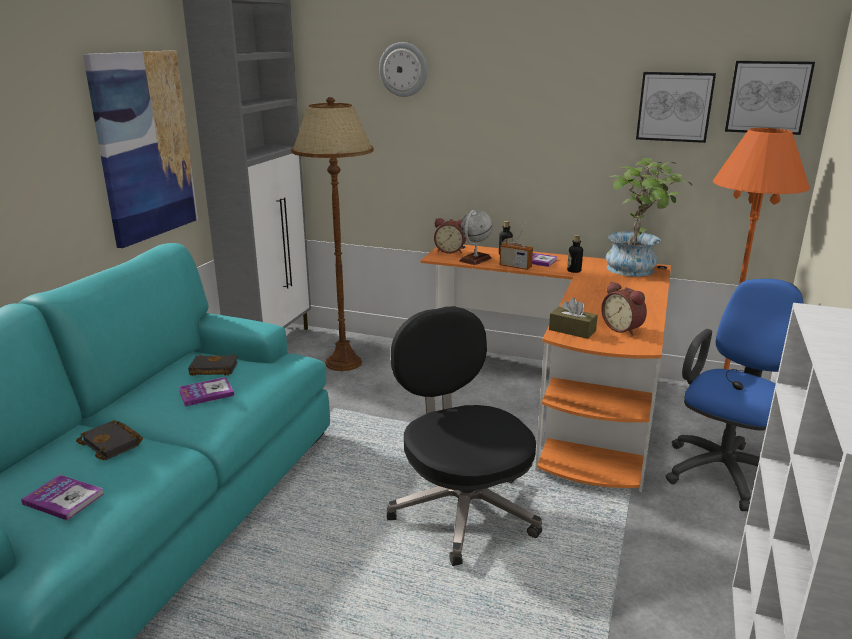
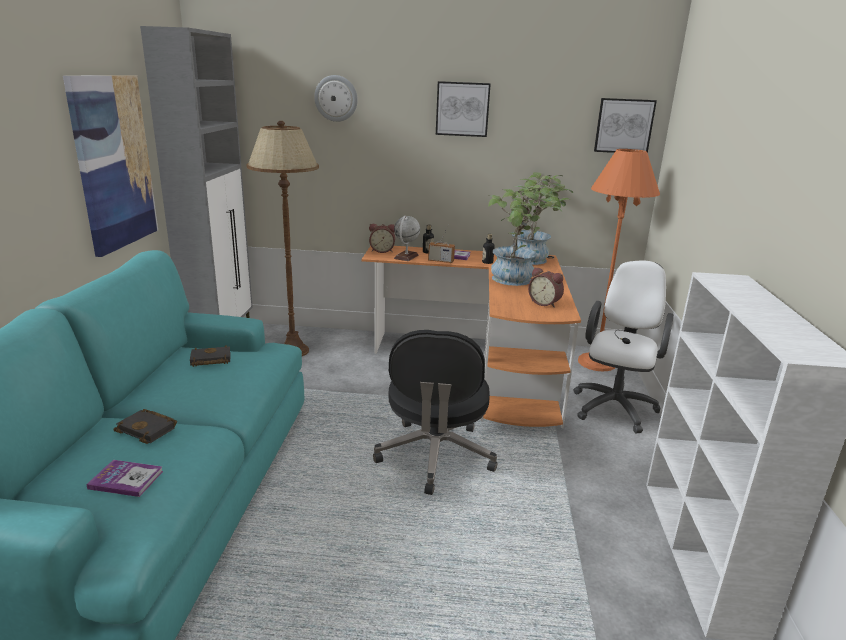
camera: 15 degrees left, 0 degrees up
(206, 393) = (214, 380): book -> none
(462, 509) = (435, 456): black office chair -> black office chair turned 135 degrees counterclockwise
(572, 330) = (509, 307): brown tissue box -> none
(597, 297) = (514, 281): none -> potted plant
(674, 106) = (557, 132): picture -> picture (462, 109)
(725, 470) = (615, 406): blue office chair -> white office chair

